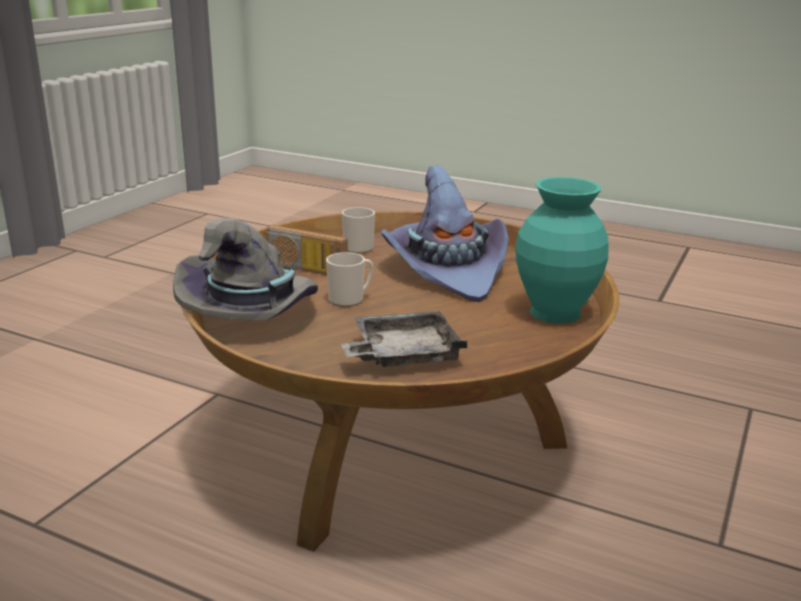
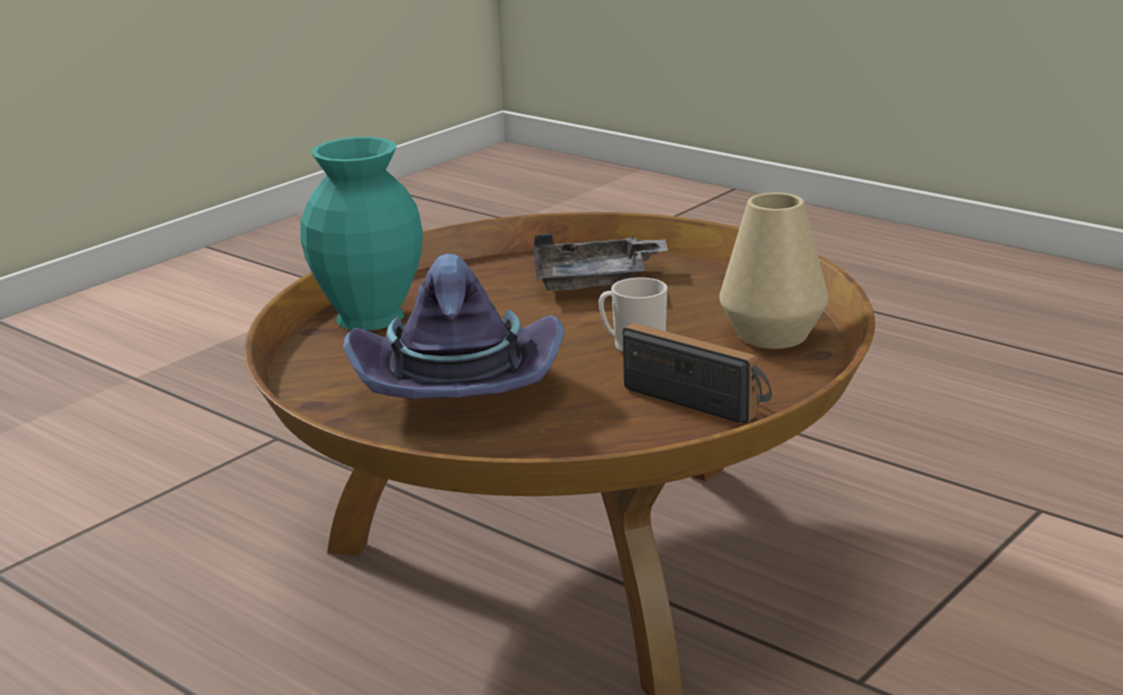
camera: 165 degrees left, 0 degrees up
(252, 312) = (773, 335): grey hat -> beige vase
(356, 247) = (588, 447): mug -> none

